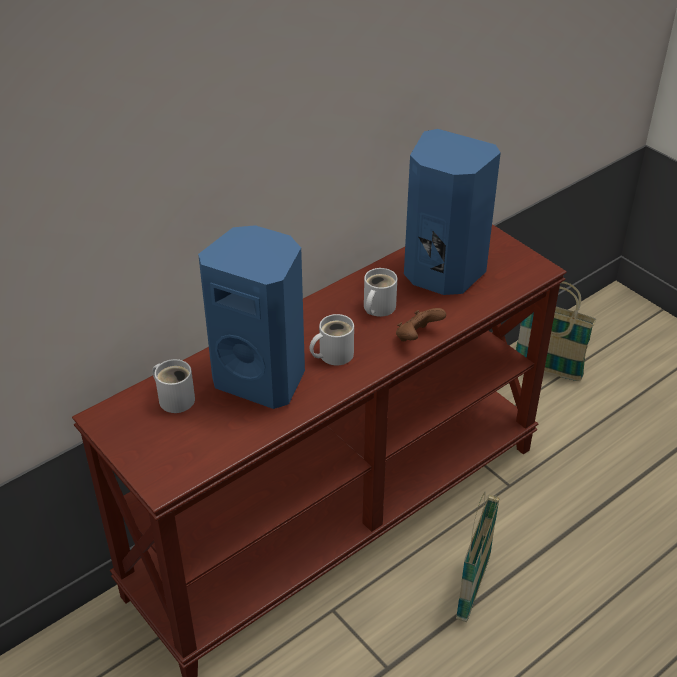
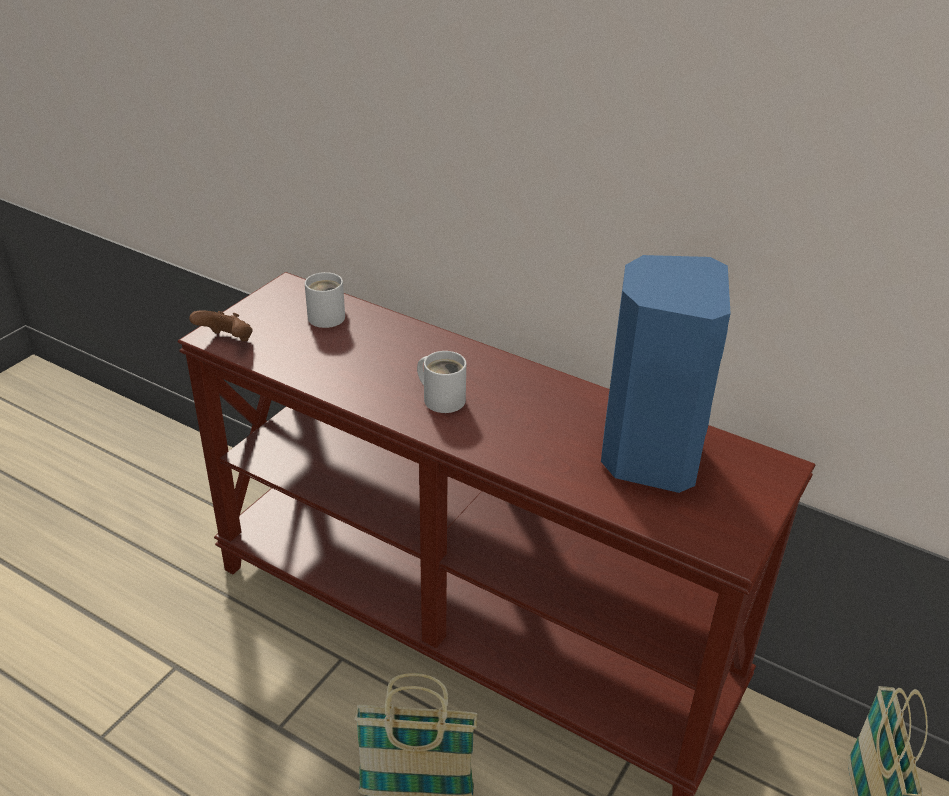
camera: 70 degrees right, 5 degrees down
(262, 378) = (381, 359): blue speaker -> none
(377, 308) = (544, 415): white mug -> none
(417, 337) = (508, 456): brown game controller -> brown game controller (227, 341)

